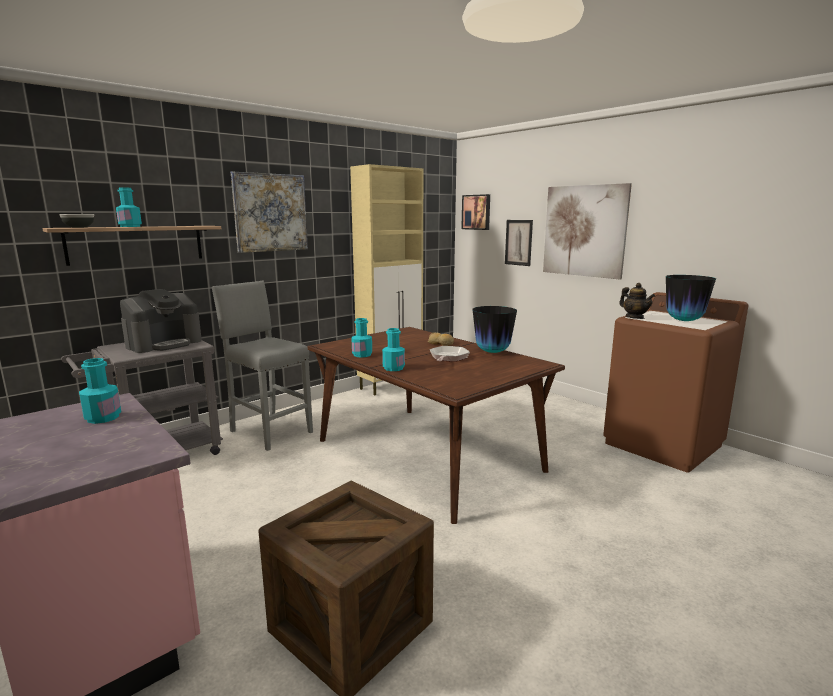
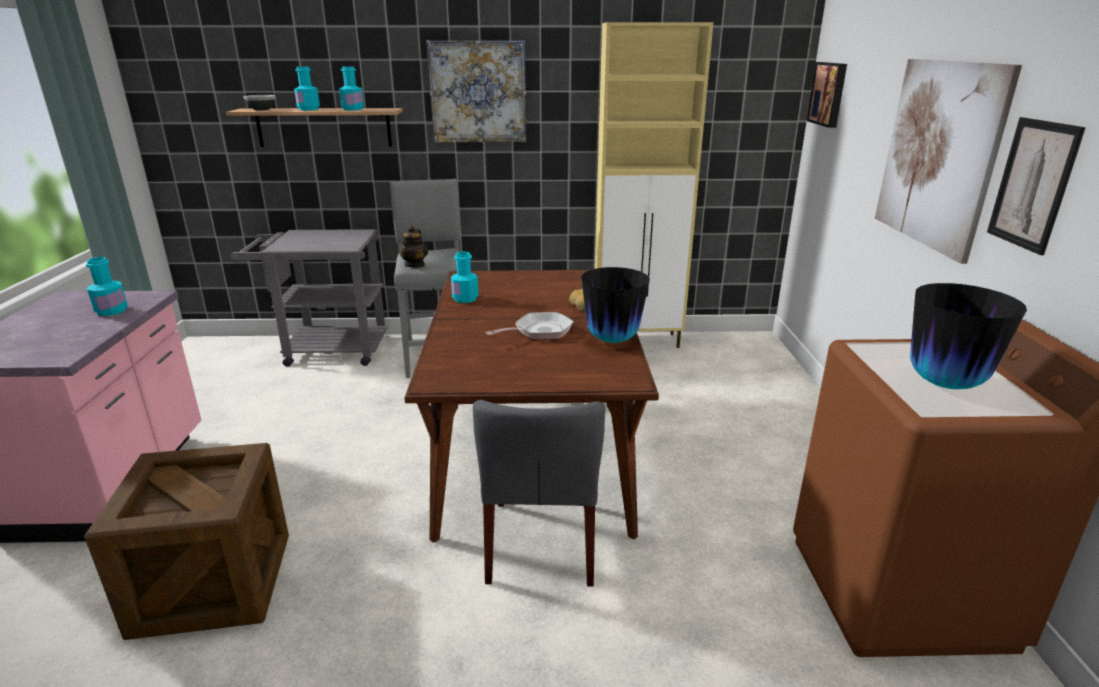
camera: 40 degrees right, 10 degrees up
(164, 343) = (332, 238): coffee machine -> none
(393, 368) = (451, 327): turquoise bottle -> turquoise bottle (353, 109)
(510, 494) = (541, 542): none -> grey chair
(518, 242) = (861, 158): picture -> picture (1033, 184)
(634, 317) = (863, 348): teapot -> teapot (415, 264)

